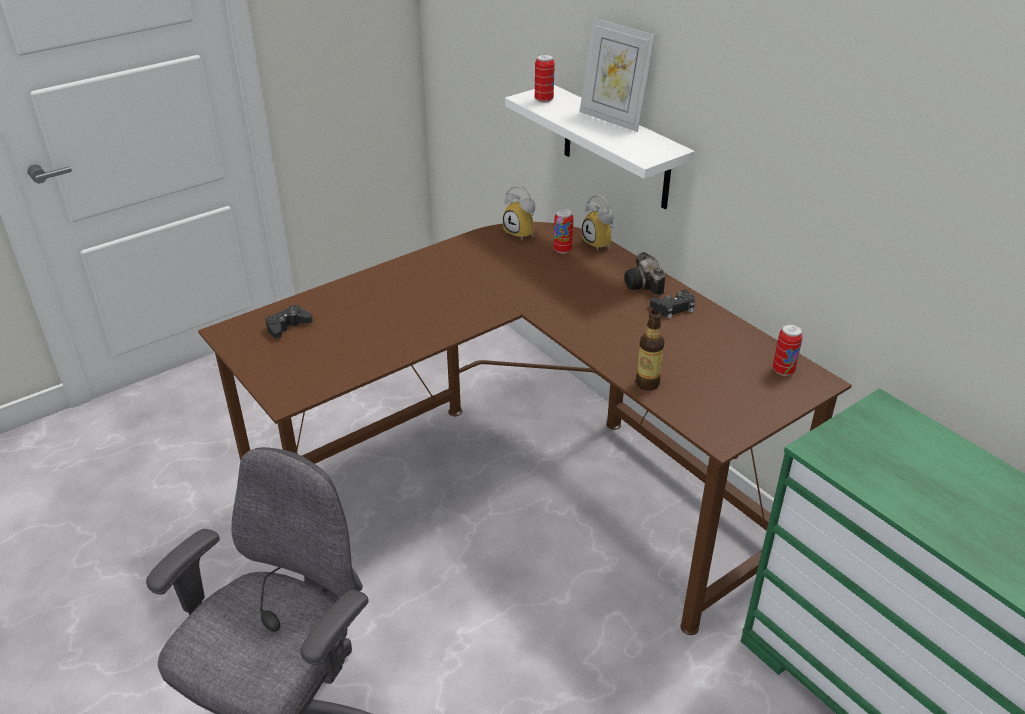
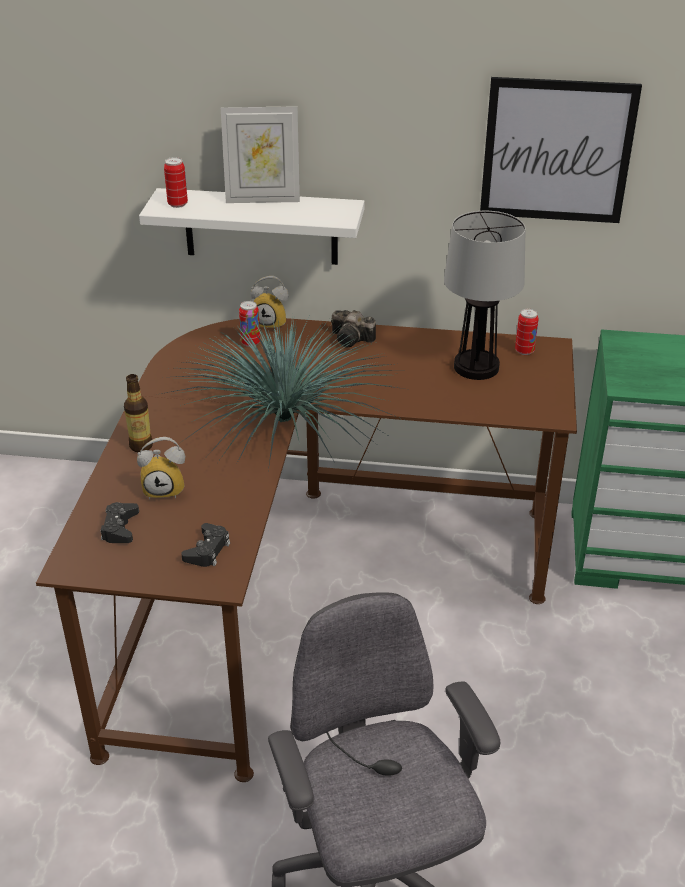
camera: 45 degrees left, 0 degrees up
(498, 316) = (284, 420): none -> potted plant
(523, 233) = (196, 345): alarm clock -> alarm clock (166, 489)
(647, 383) = (460, 407): bottle -> bottle (141, 446)
(673, 308) = (397, 345): black game controller -> black game controller (207, 550)
(714, 360) = (476, 368): none -> table lamp
(873, 158) = (557, 151): none -> picture

